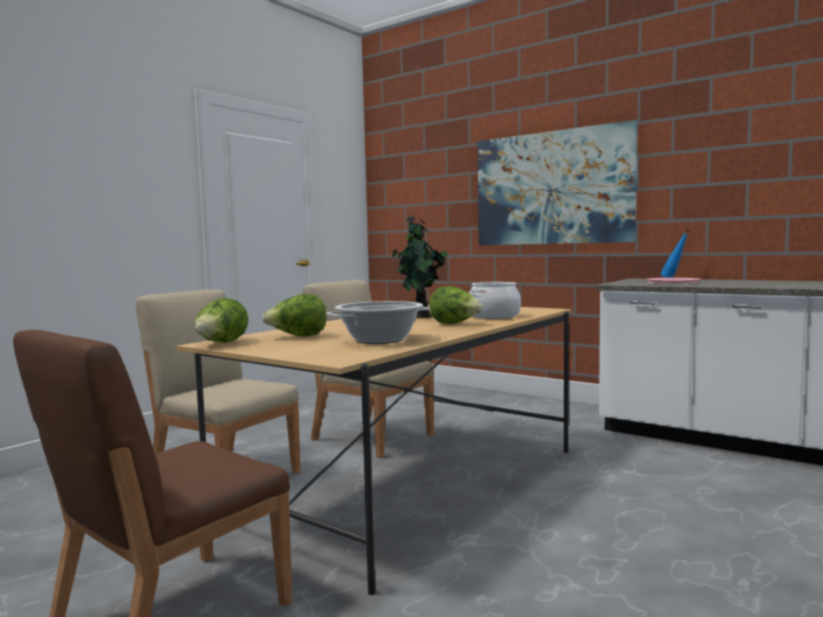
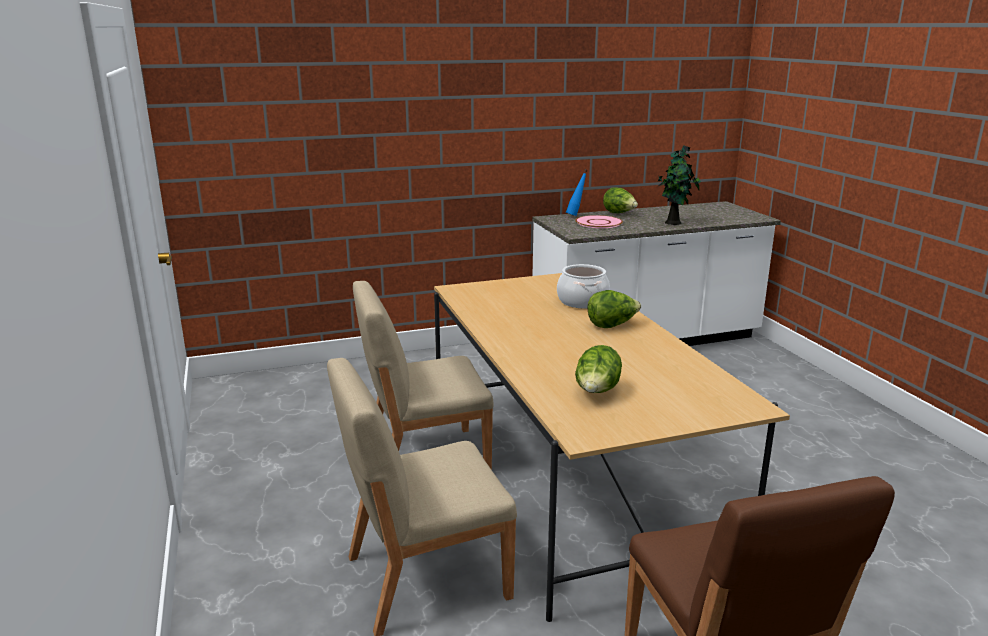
camera: 55 degrees left, 15 degrees up
(221, 344) = (595, 432): lettuce -> lettuce (619, 213)
(379, 340) = (667, 371): cooking pot -> none
(421, 317) = (537, 321): potted plant -> potted plant (674, 223)
(552, 188) = (449, 124): picture -> none

